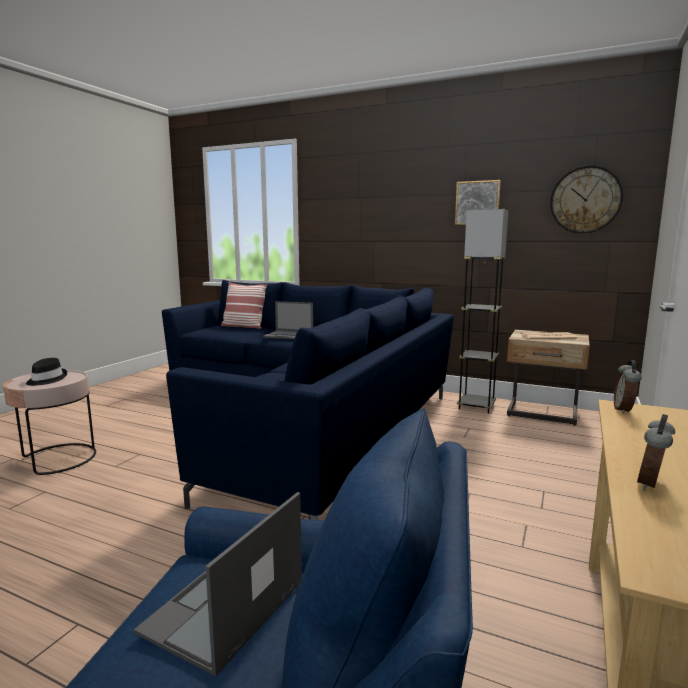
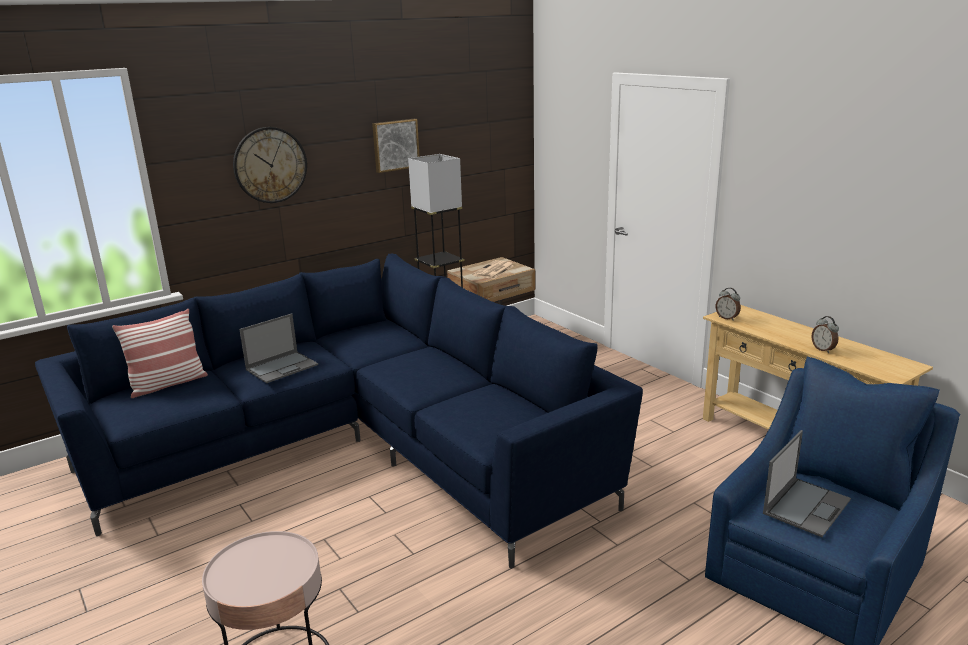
camera: 60 degrees left, 10 degrees up
(46, 379) = (255, 569): black hat -> none
(223, 608) = (806, 506): laptop -> laptop turned 105 degrees counterclockwise
(585, 200) = (484, 133): wall clock -> wall clock (270, 165)

